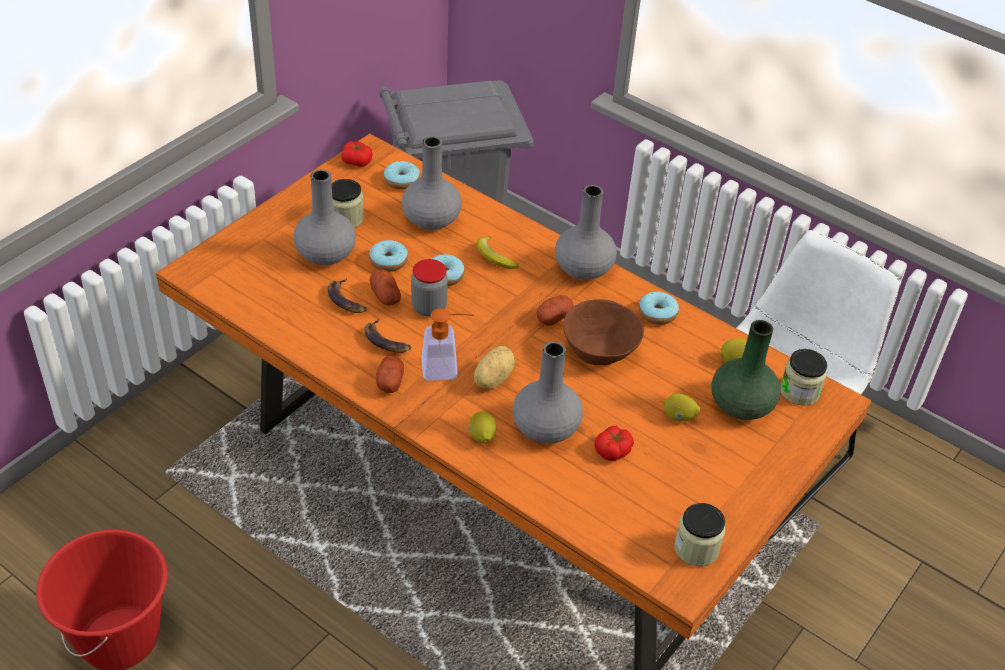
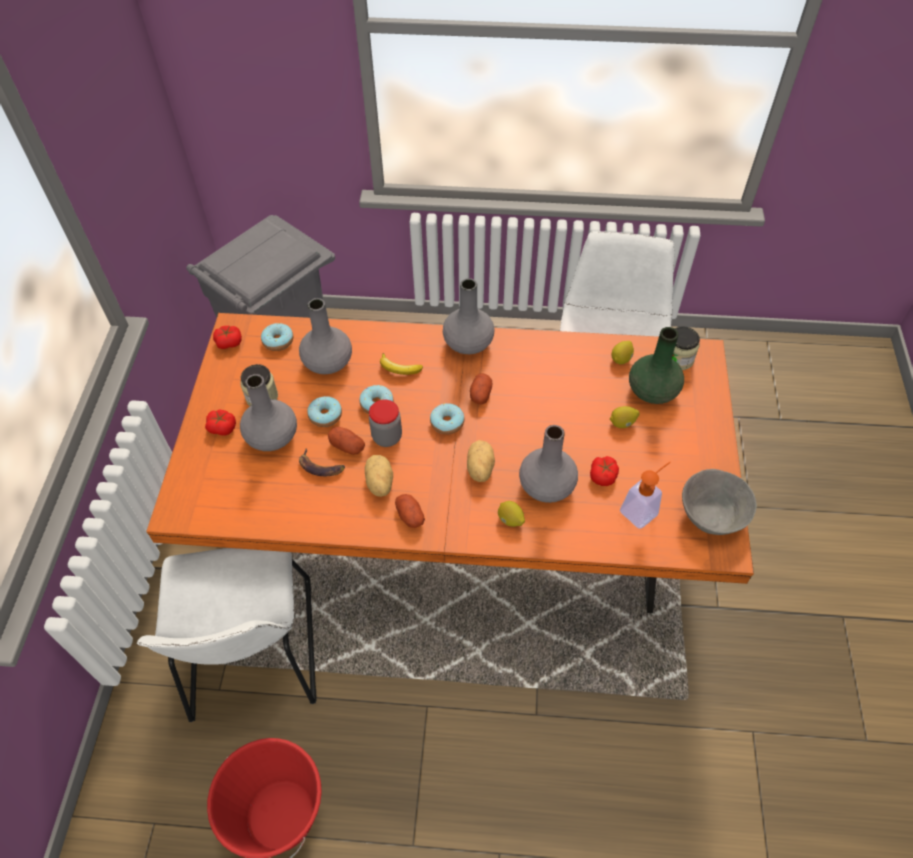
camera: 30 degrees left, 10 degrees up
(207, 489) = (252, 655): none -> white chair
(289, 225) = (222, 427): none -> tomato
(386, 341) = (379, 483): banana -> potato
(446, 369) = (441, 480): soap dispenser -> soap dispenser (643, 509)
(599, 352) = (532, 403): brown bowl -> none
(657, 313) = (545, 351): donut -> donut (447, 423)
(696, 548) = (712, 516): jar -> grey bowl

